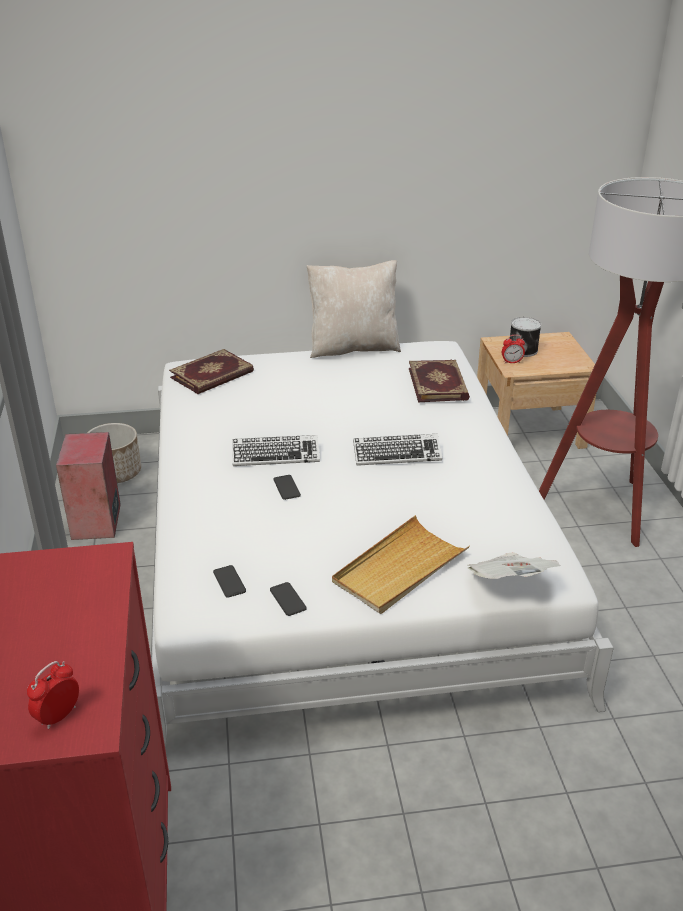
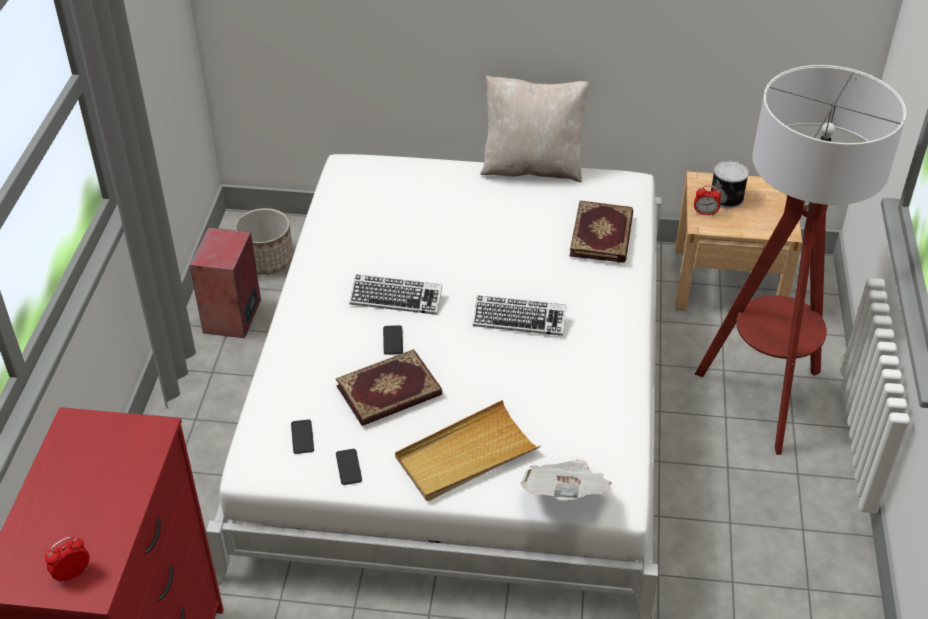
camera: 15 degrees right, 10 degrees up
(212, 375) = (370, 181): book -> book (389, 392)

